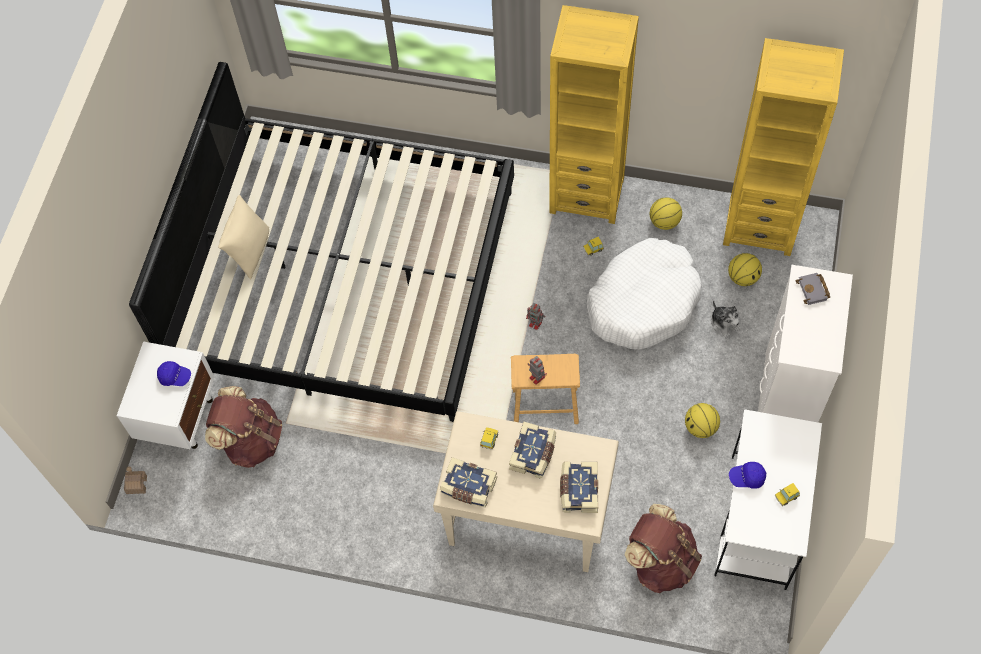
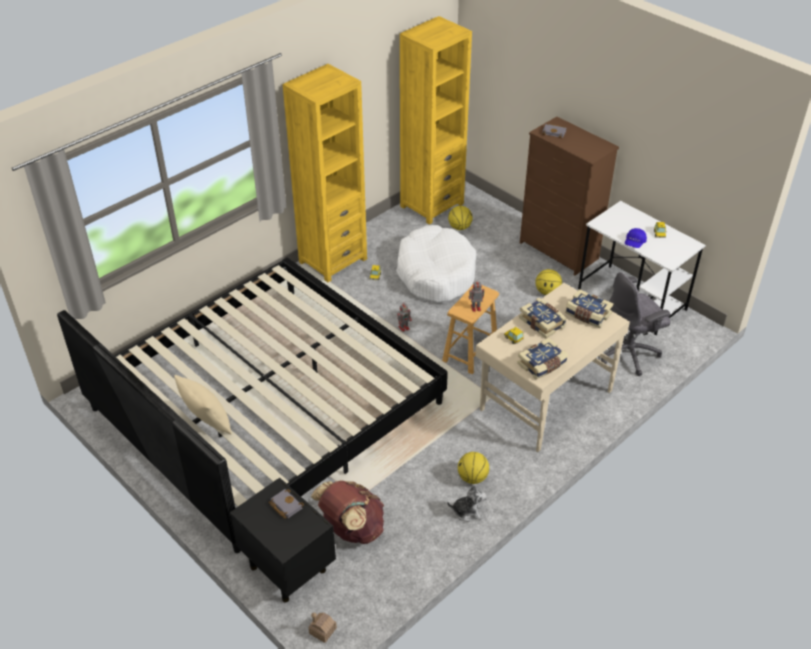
camera: 60 degrees left, 20 degrees down
(175, 377) = (285, 505): blue cap -> grey book
(179, 417) = (287, 568): white nightstand -> black nightstand
(661, 561) = (628, 353): brown backpack -> grey office chair
(664, 222) = (388, 239): basketball -> basketball (472, 478)
(724, 323) = (484, 249): plush toy -> plush toy (467, 511)
(784, 401) = (559, 251): white dresser -> brown dresser

